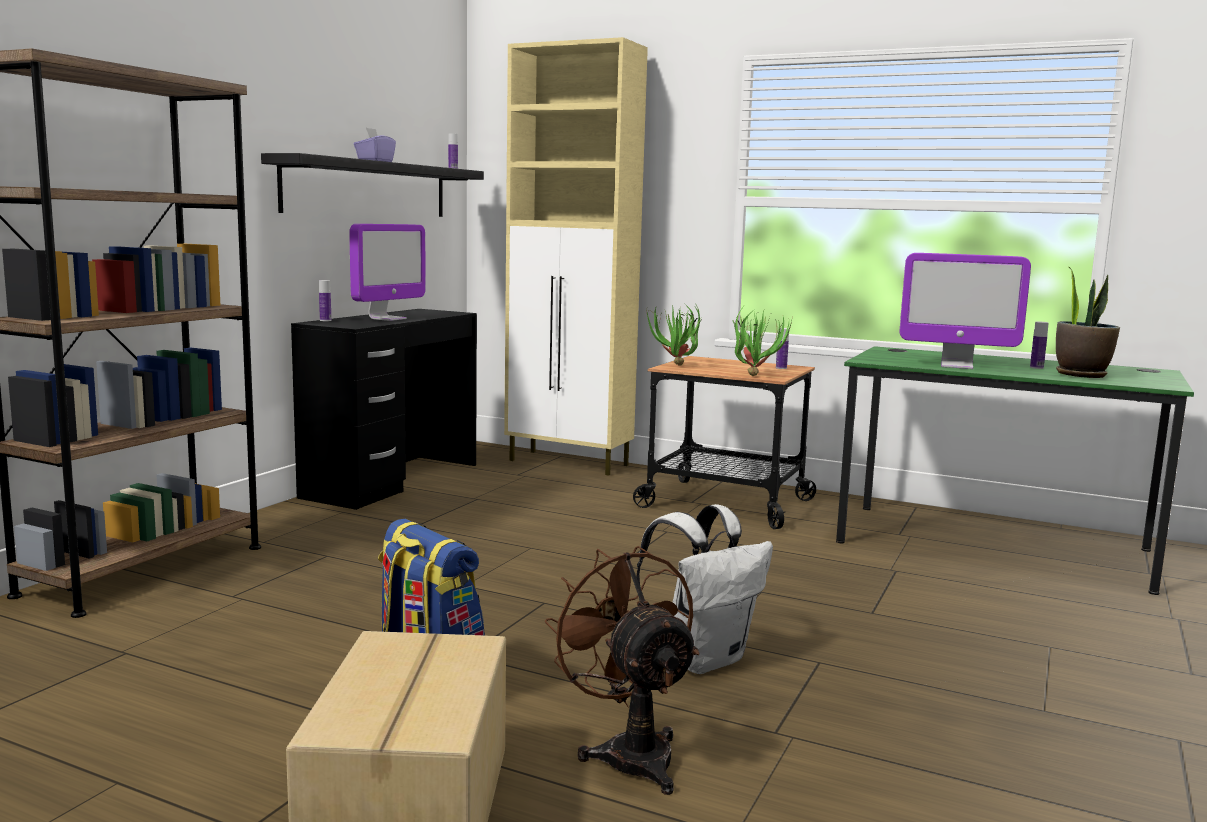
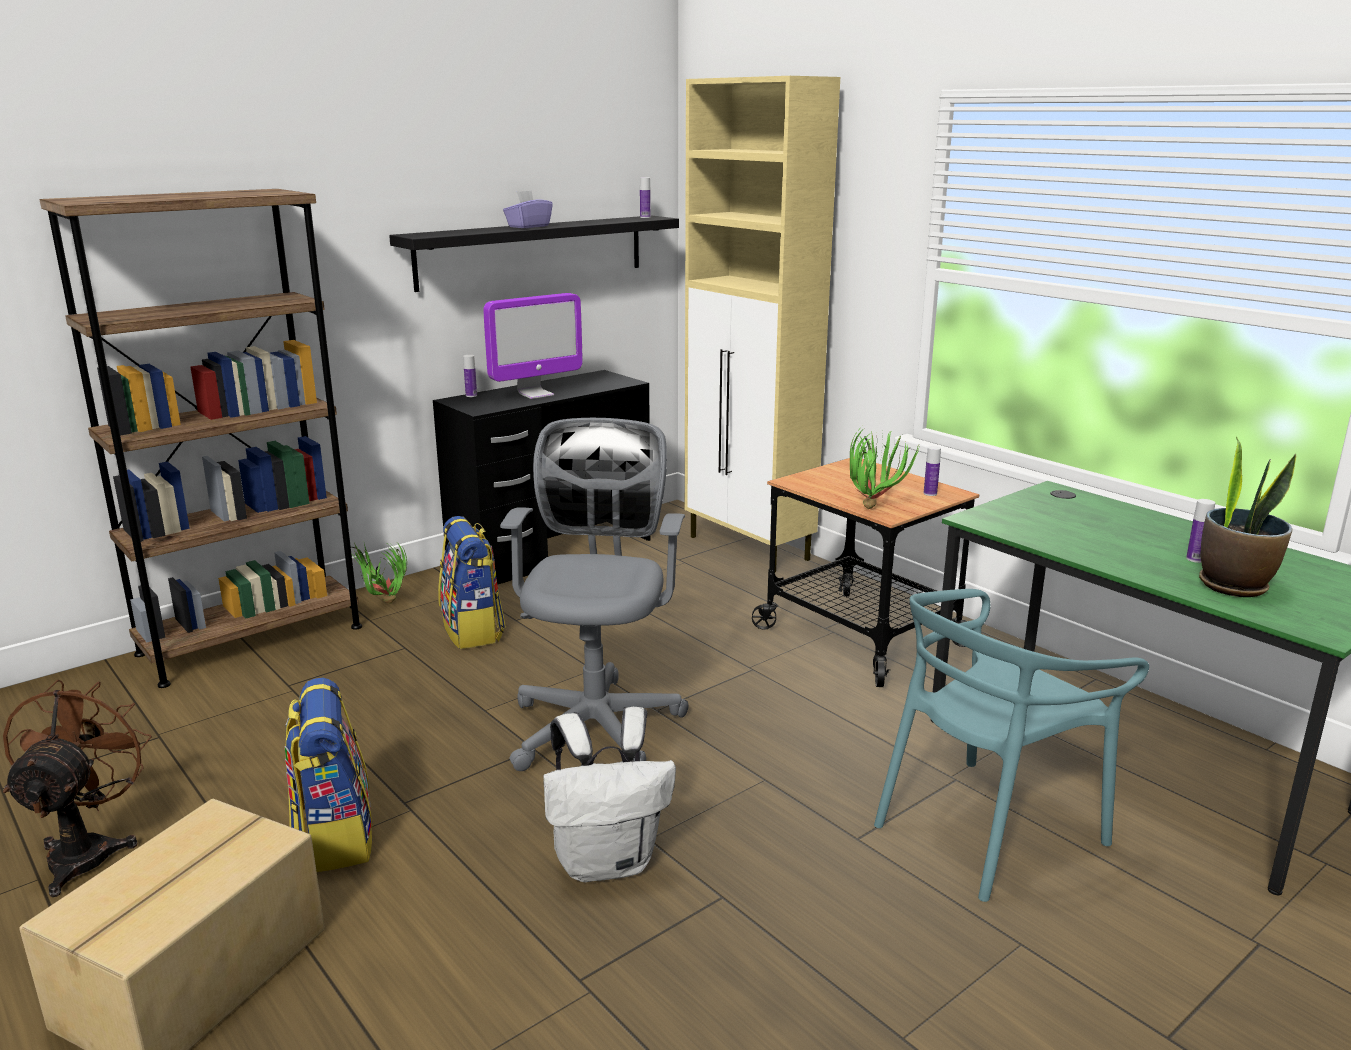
camera: 25 degrees right, 10 degrees up
(383, 537) = (473, 631): none -> backpack
(579, 578) = (597, 722): none -> grey office chair
(629, 752) = (424, 964): brown fan -> brown fan (88, 850)
(676, 366) = (804, 480): potted plant -> potted plant (383, 605)
(950, 593) = (986, 829): none -> turquoise chair
(956, 366) = (1080, 544): monitor -> none

